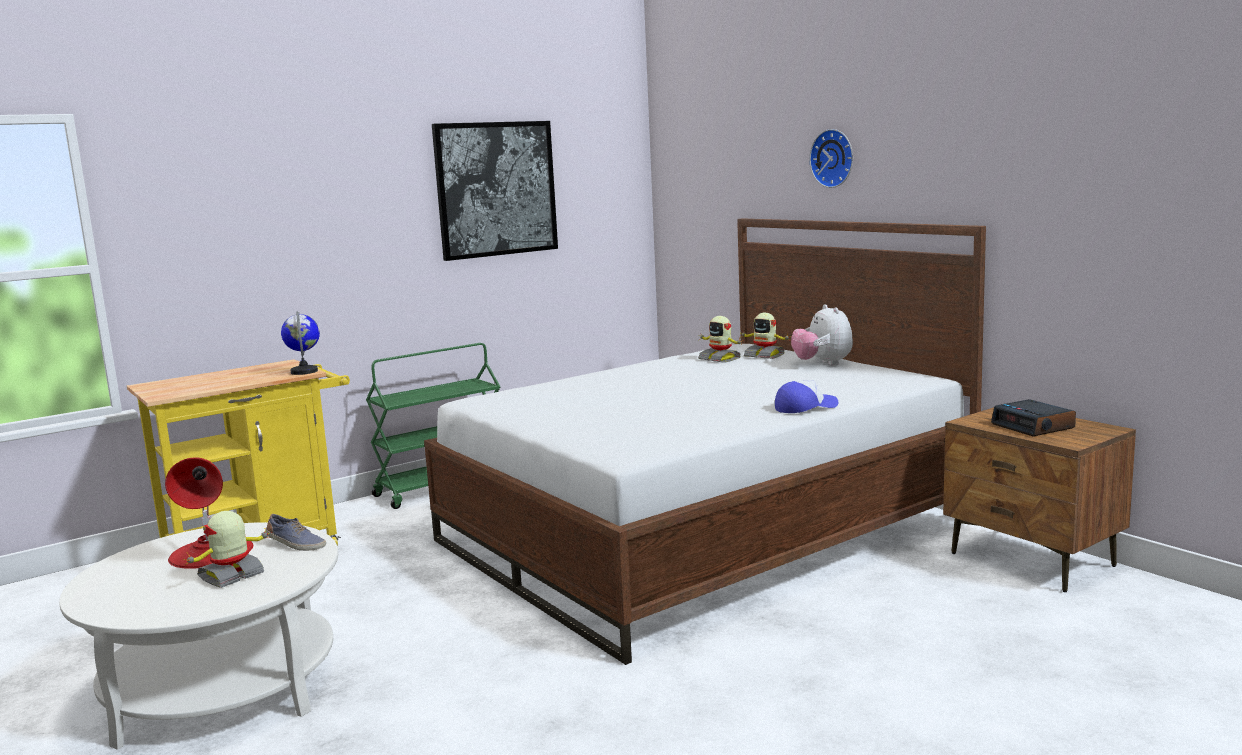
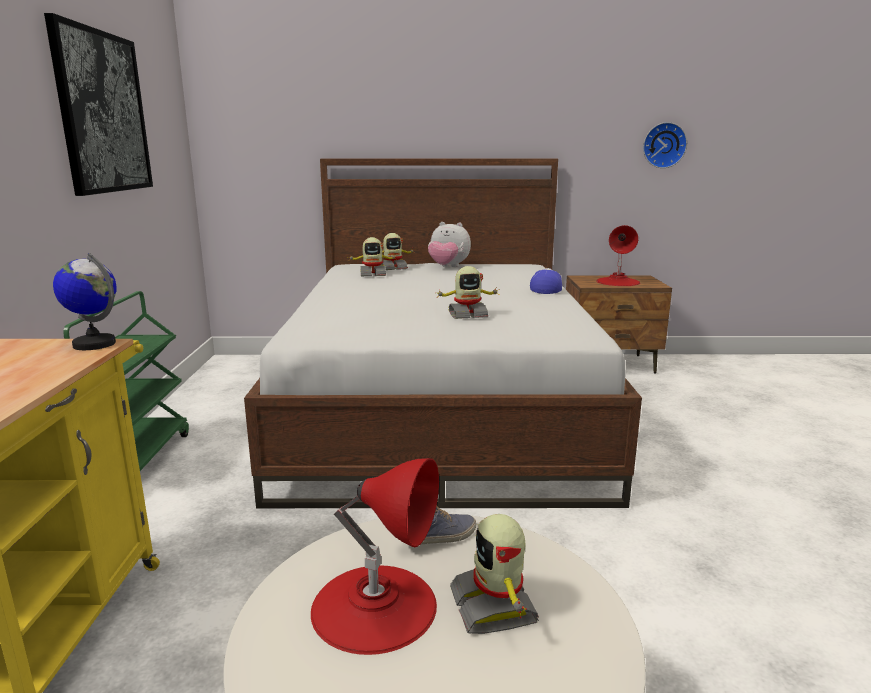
camera: 55 degrees left, 5 degrees up
(626, 412) = (467, 315): none -> toy robot
(834, 158) = (421, 108): wall clock -> wall clock (663, 145)
(1033, 426) = (618, 281): alarm clock -> red table lamp

